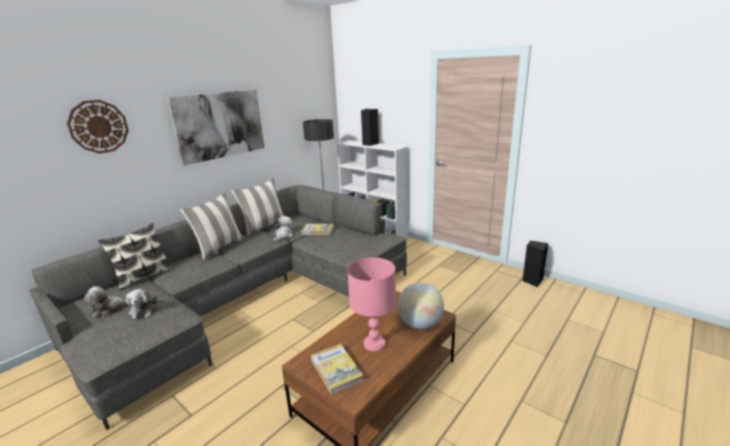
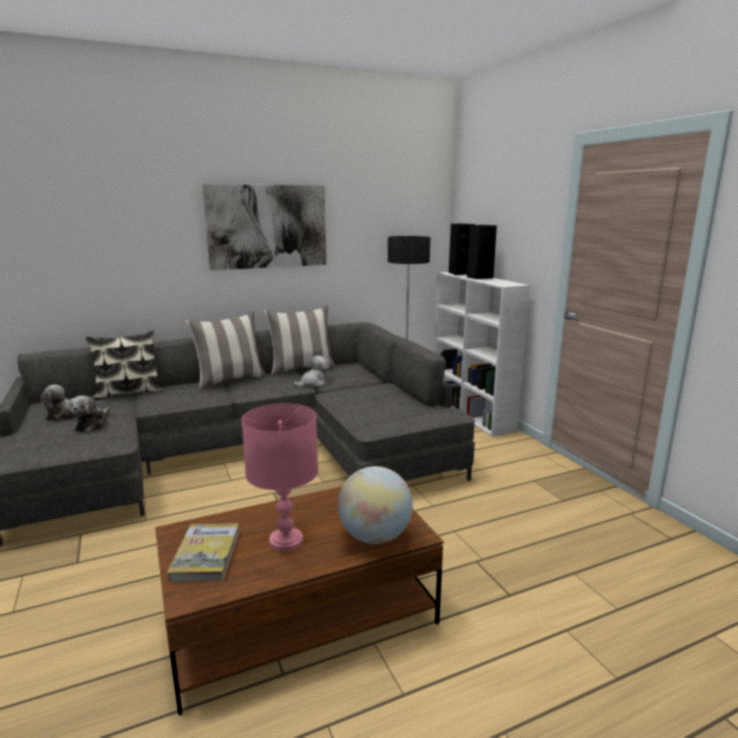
camera: 25 degrees right, 5 degrees down
(98, 126) = (117, 210): wall clock -> none
(318, 231) = (360, 385): book -> none
(532, 281) = (689, 548): black speaker -> black speaker (459, 273)

